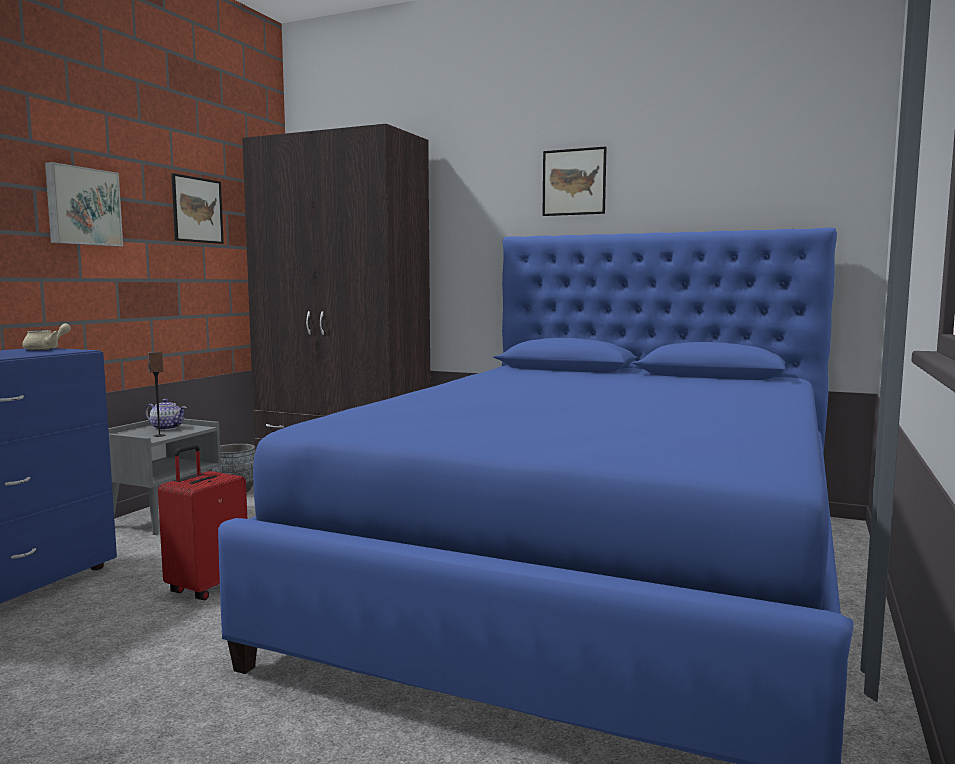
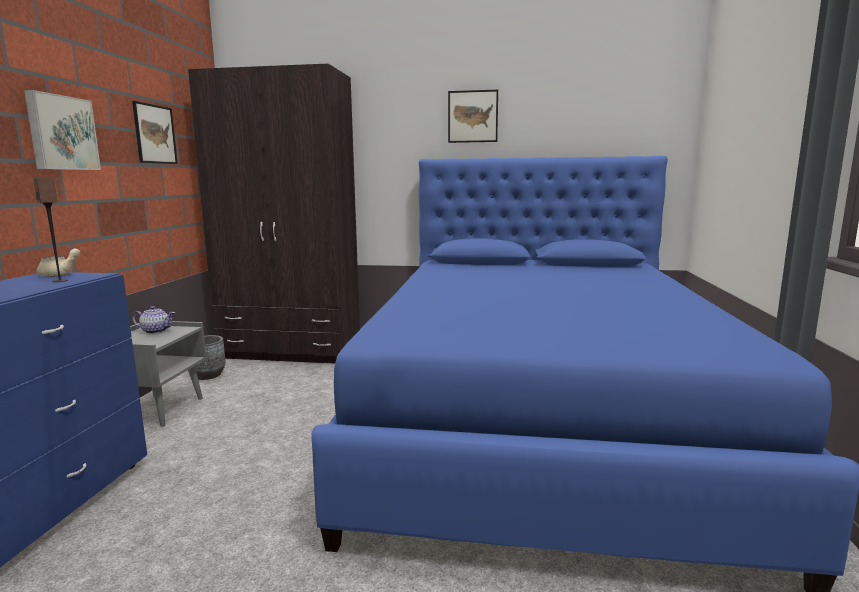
camera: 15 degrees left, 5 degrees up
(159, 435) = (156, 340): speaker -> speaker (60, 281)
(207, 587) = (246, 472): red suitcase -> none

